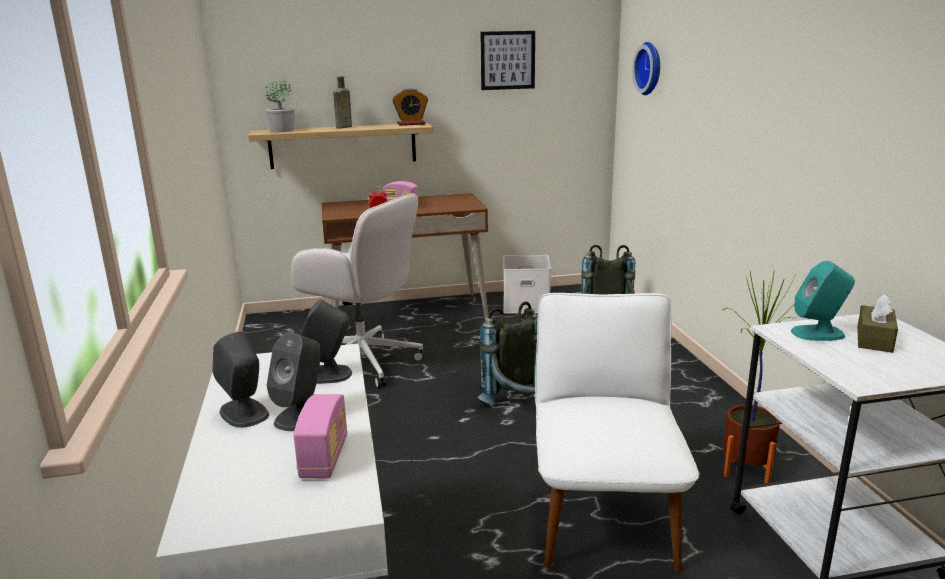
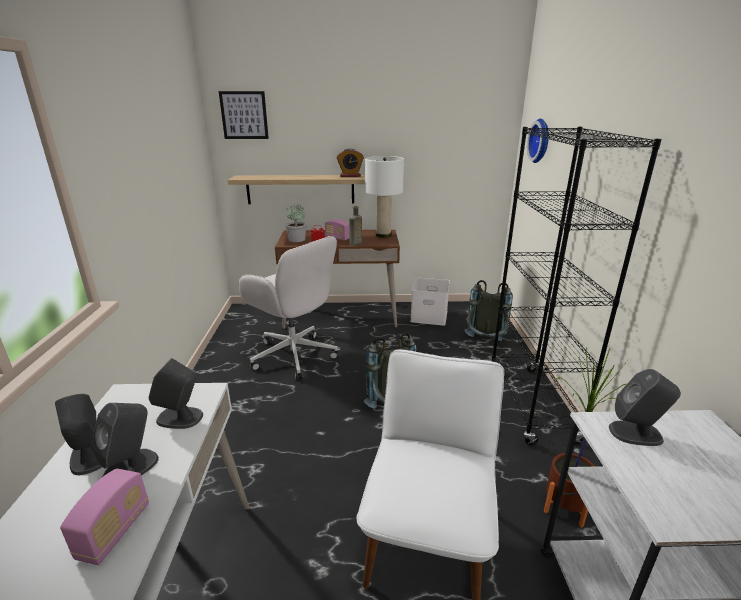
camera: 10 degrees right, 5 degrees up
(283, 130) = (255, 177): potted plant -> potted plant (297, 239)
(343, 127) = (299, 176): brown bottle -> brown bottle (355, 244)
(460, 199) = (383, 235): none -> white table lamp
(507, 60) = (428, 128): picture -> picture (244, 115)
(681, 381) = (531, 404): none -> black bookcase
(818, 333) = (636, 433): turquoise speaker -> grey speaker
(874, 339) = (694, 451): brown tissue box -> none

